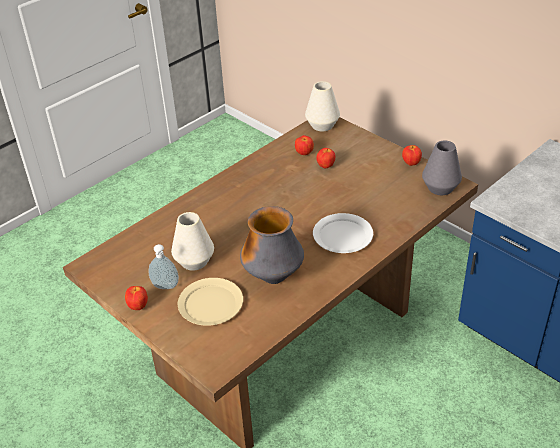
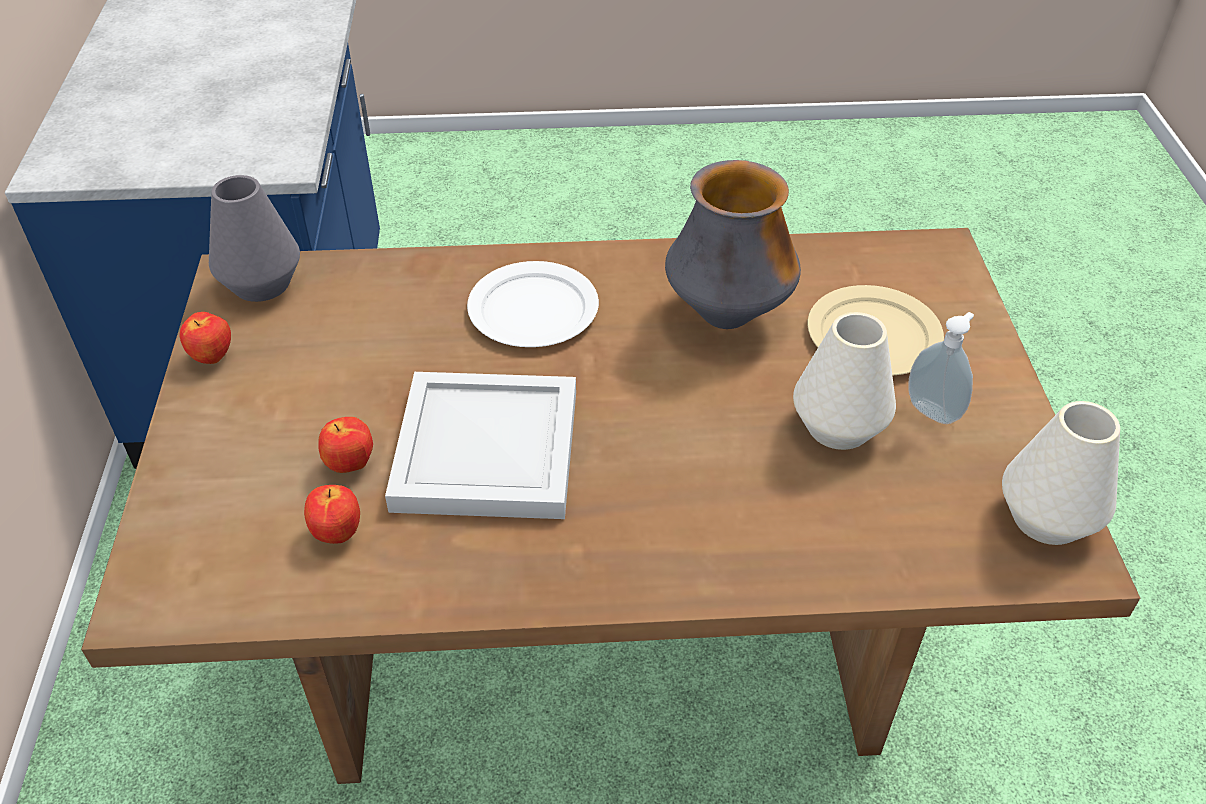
camera: 140 degrees left, 5 degrees up
(137, 306) = (1010, 406): apple -> none
(293, 190) = (489, 452): none -> white tray
(322, 125) = (174, 591): white vase -> white vase (1046, 518)

